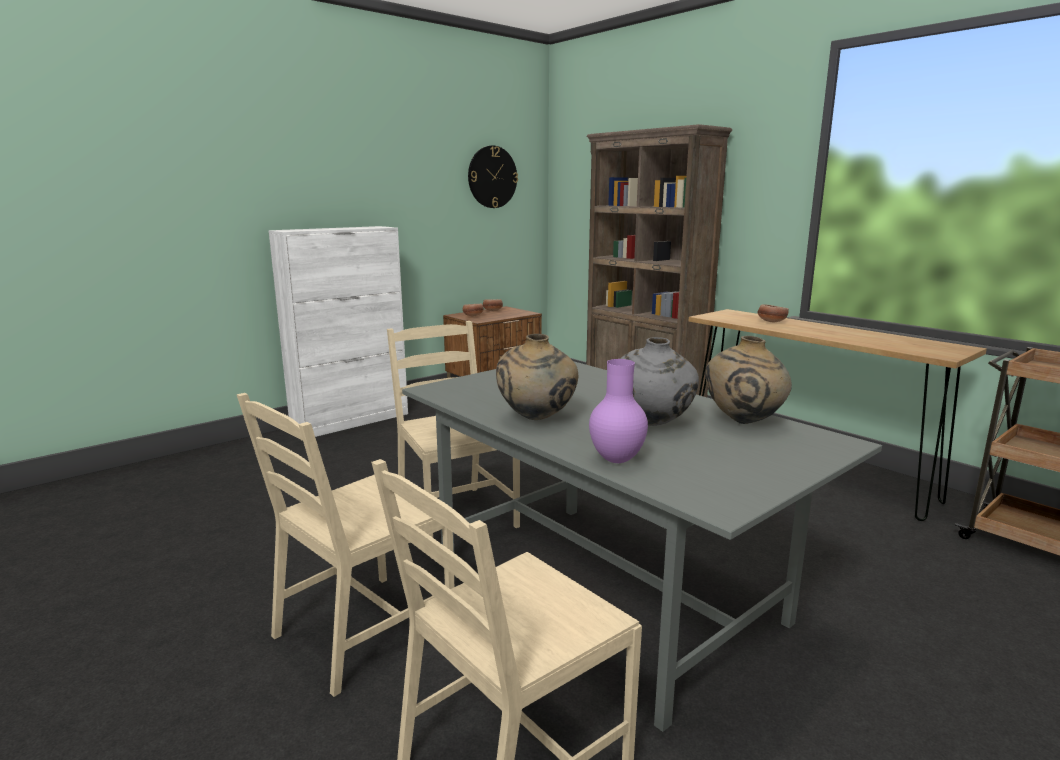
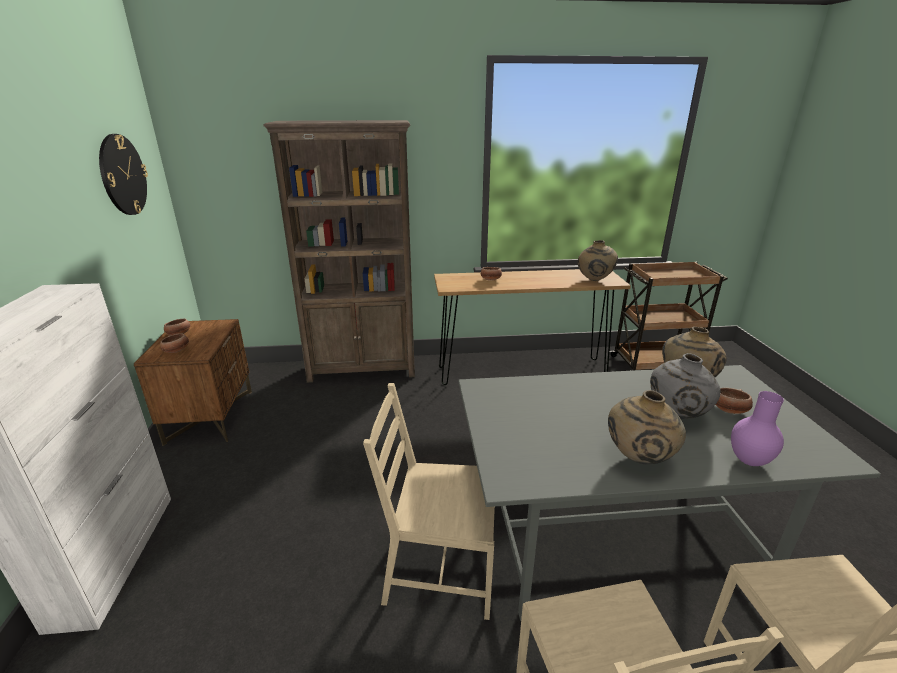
camera: 55 degrees left, 10 degrees up
(719, 445) = (729, 410): none -> bowl
(910, 348) = (594, 280): none -> beige vase

